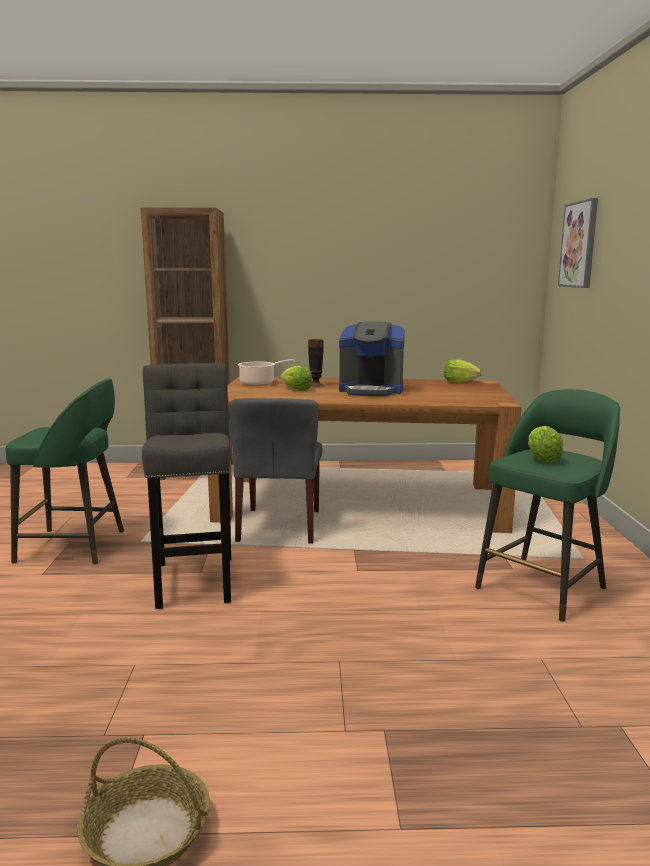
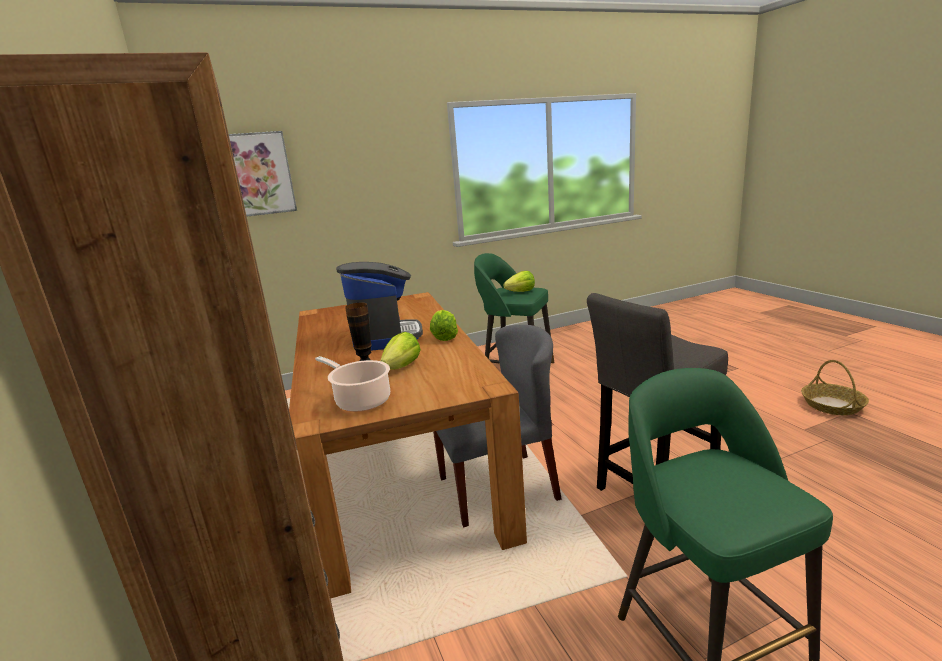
camera: 110 degrees left, 5 degrees up
(459, 382) = (315, 319): lettuce -> lettuce (444, 337)

